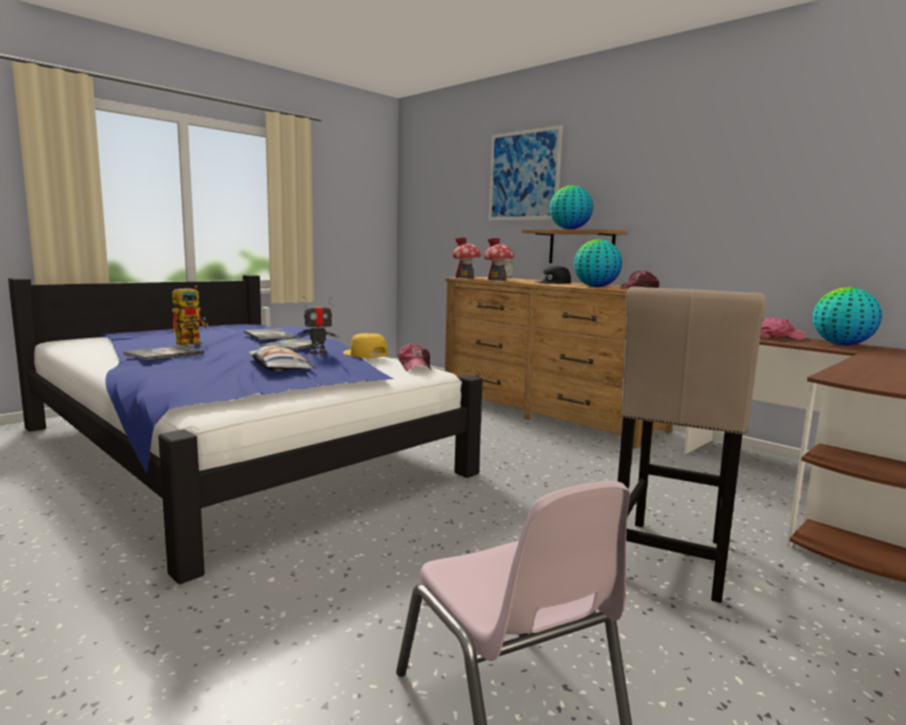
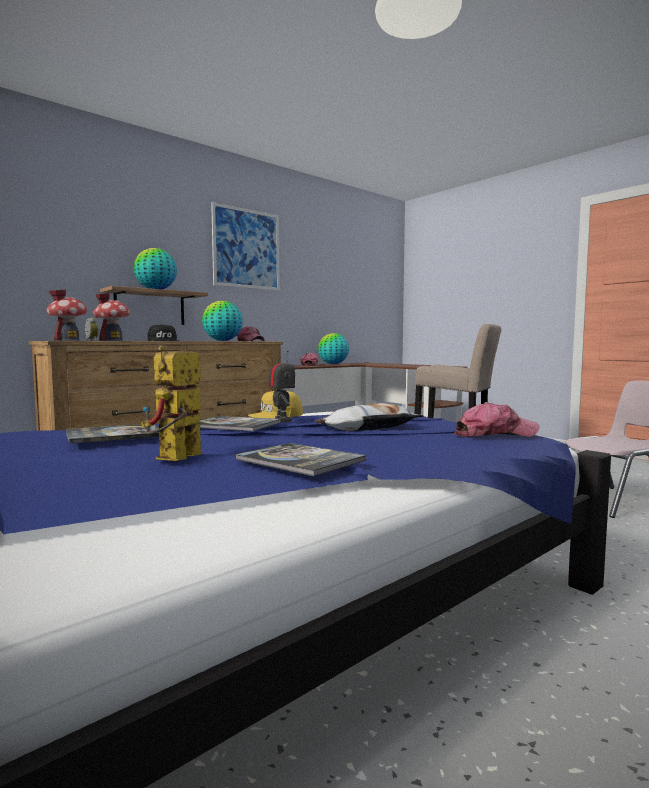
camera: 85 degrees left, 5 degrees down
(192, 343) = (175, 459): toy robot -> toy robot turned 105 degrees counterclockwise
(415, 366) = (321, 412): cap -> cap (495, 434)
(523, 175) = (66, 224): picture -> picture (246, 249)

